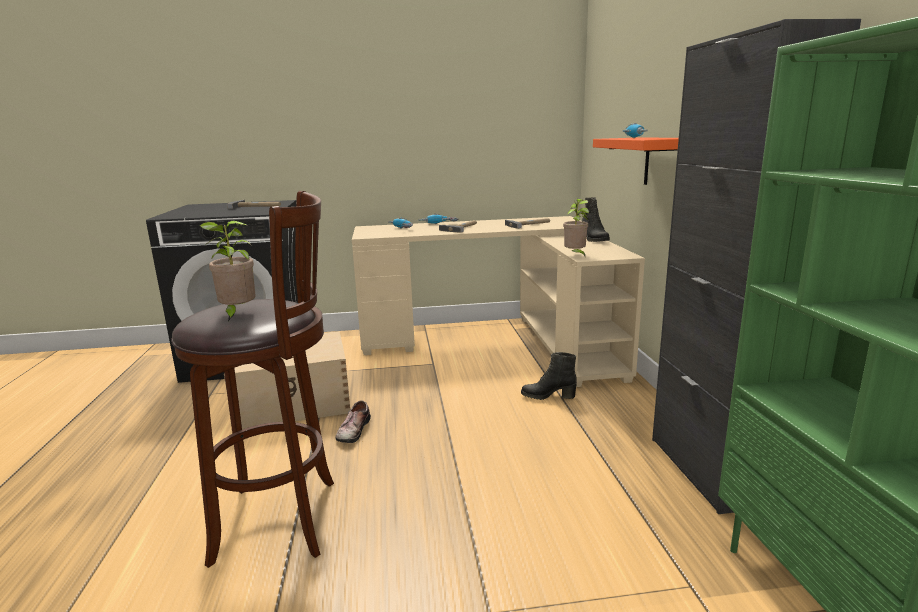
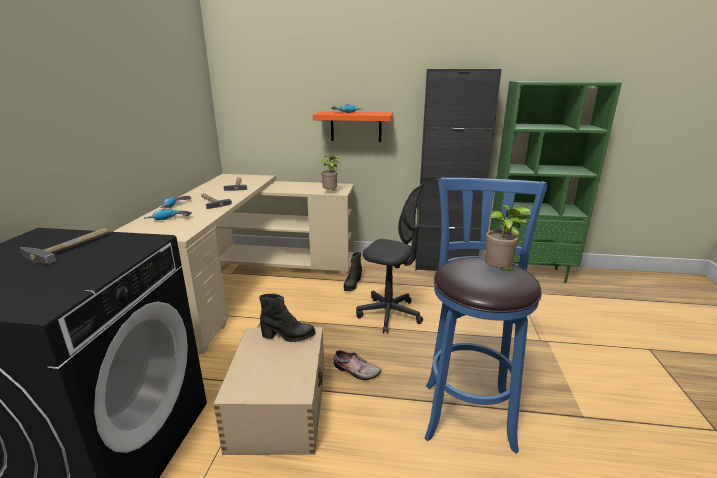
camera: 75 degrees left, 5 degrees up
(284, 519) = (467, 411): brown stool -> blue stool
(485, 435) = (389, 314): none -> grey office chair
(593, 240) = (293, 183): black boot -> black boot (288, 336)

